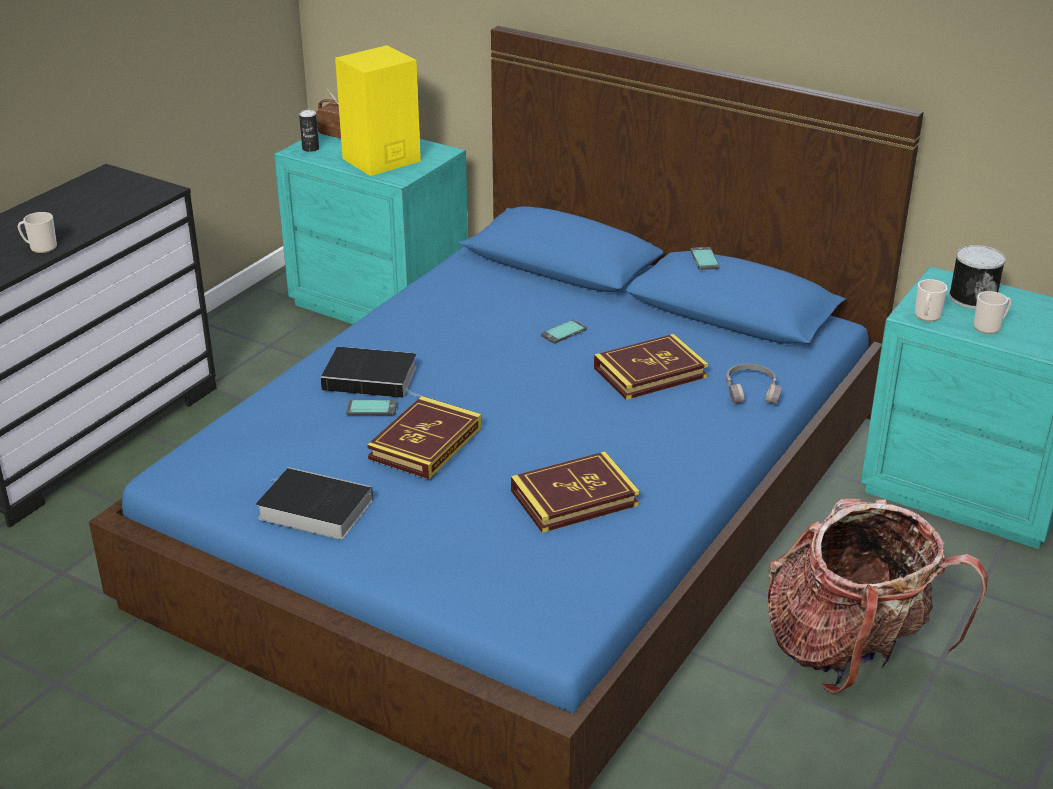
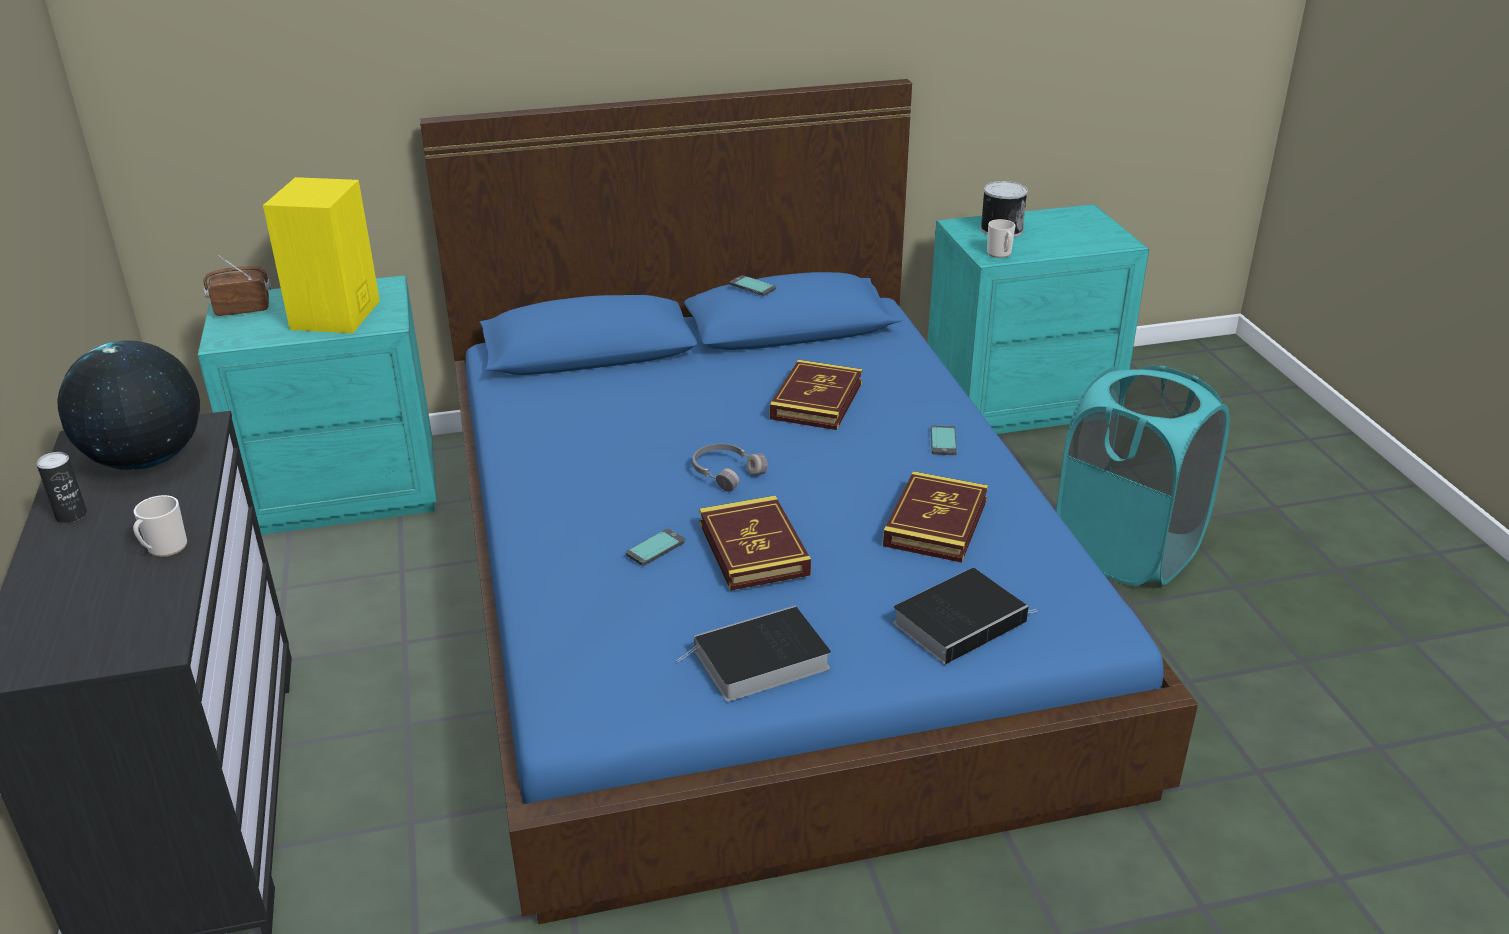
camera: 45 degrees left, 0 degrees up
(110, 197) = (146, 460): none -> globe
(310, 149) = (233, 334): can -> can (71, 515)
(373, 378) = (605, 523): book -> book (961, 620)
(564, 333) = (696, 403): phone -> phone (943, 441)
(751, 391) = (908, 377): grey headphones -> grey headphones (726, 472)
(850, 652) = (1127, 551): backpack -> turquoise laundry basket
(989, 327) = (1047, 244): mug -> none

